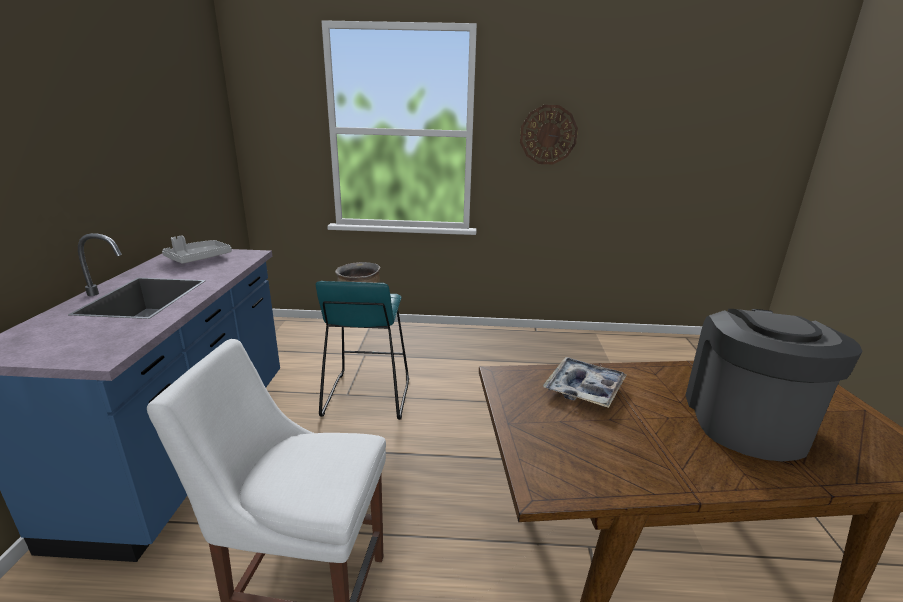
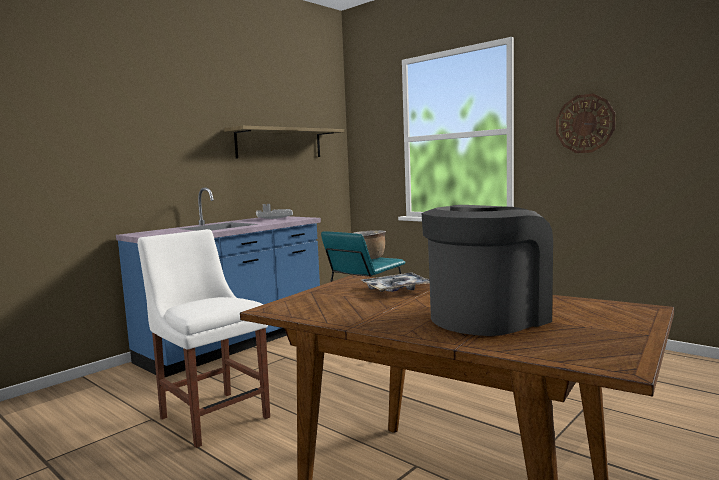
camera: 40 degrees right, 15 degrees down
(163, 135) = (279, 143): none -> shelf

